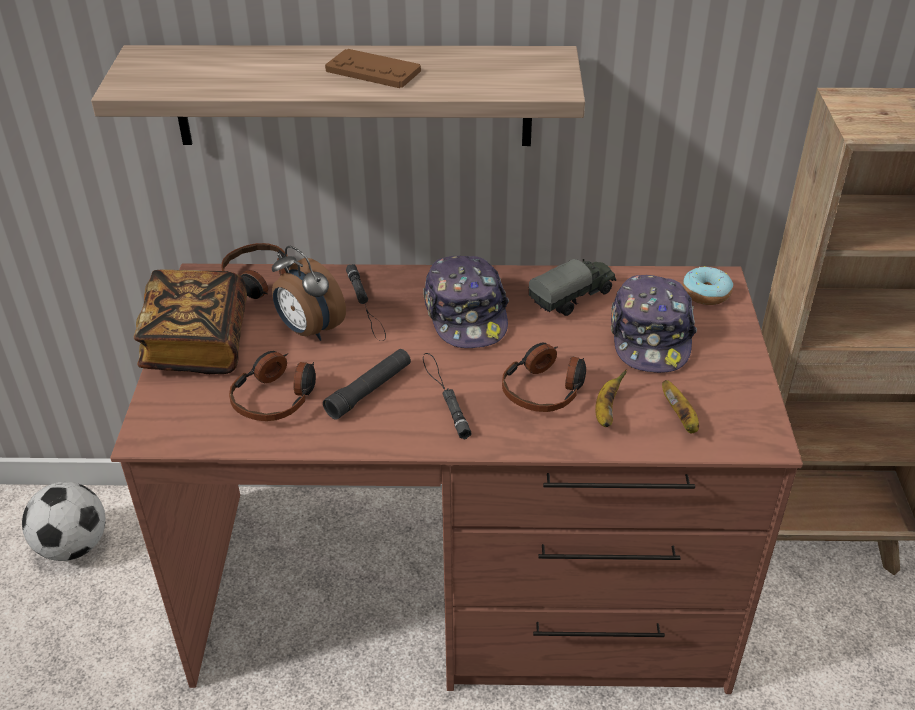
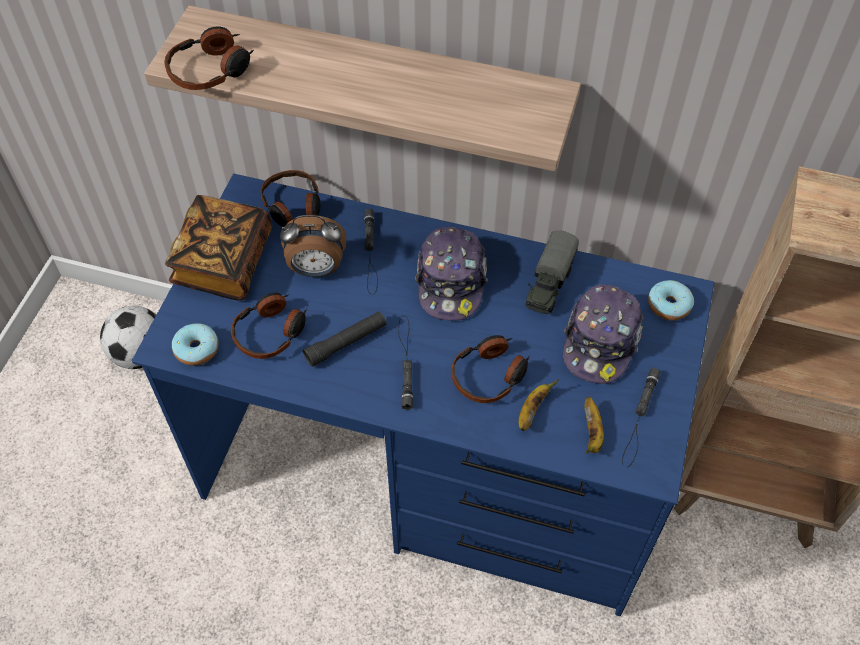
camera: 15 degrees right, 15 degrees up
(170, 87) = (211, 70): none -> headphones
(190, 430) = (197, 349): none -> donut
(309, 330) = (316, 269): alarm clock -> alarm clock turned 60 degrees counterclockwise
(373, 71) = (387, 82): brown game controller -> none
(462, 588) = (432, 467): brown desk -> blue desk
(573, 298) = (549, 285): toy truck -> toy truck turned 135 degrees clockwise
(725, 396) = (640, 419): none -> black flashlight

